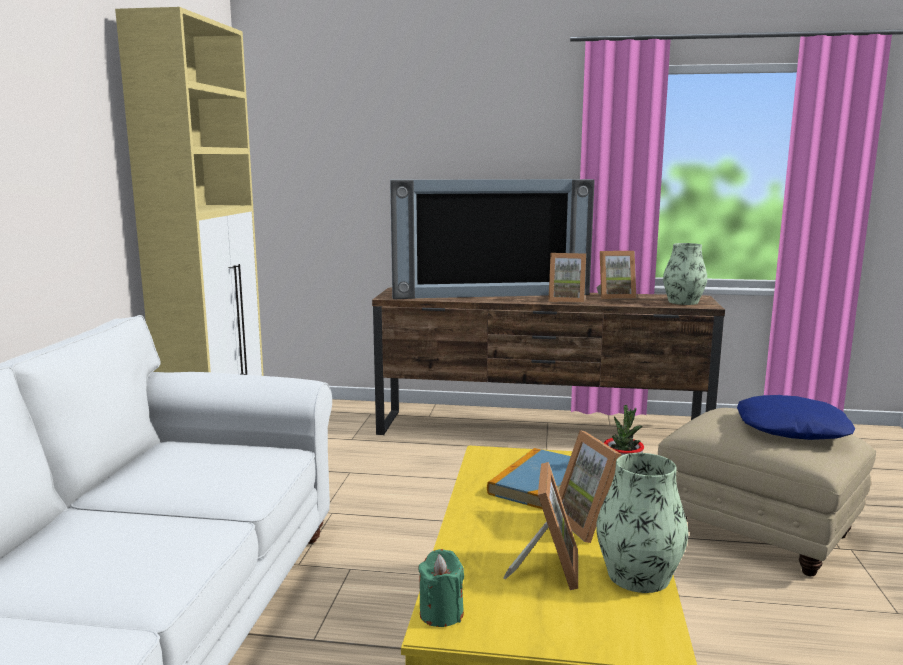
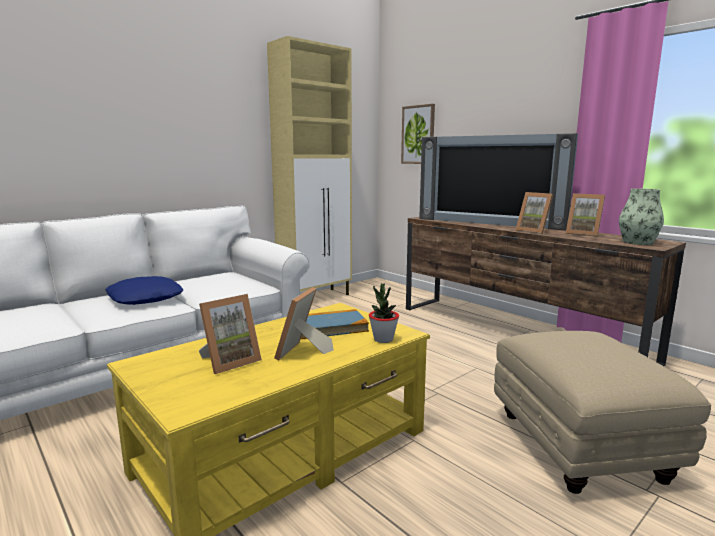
camera: 40 degrees right, 0 degrees up
(326, 169) = (418, 135): none -> picture
(441, 614) = (146, 359): green candle -> none
(638, 575) = (259, 382): vase -> none
(791, 429) = (611, 356): blue pillow -> blue pillow (145, 298)

